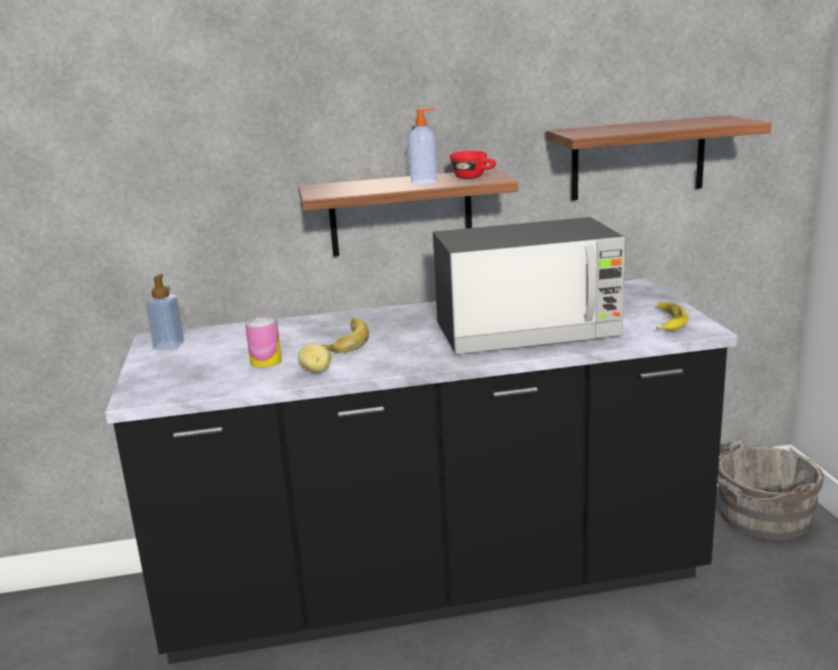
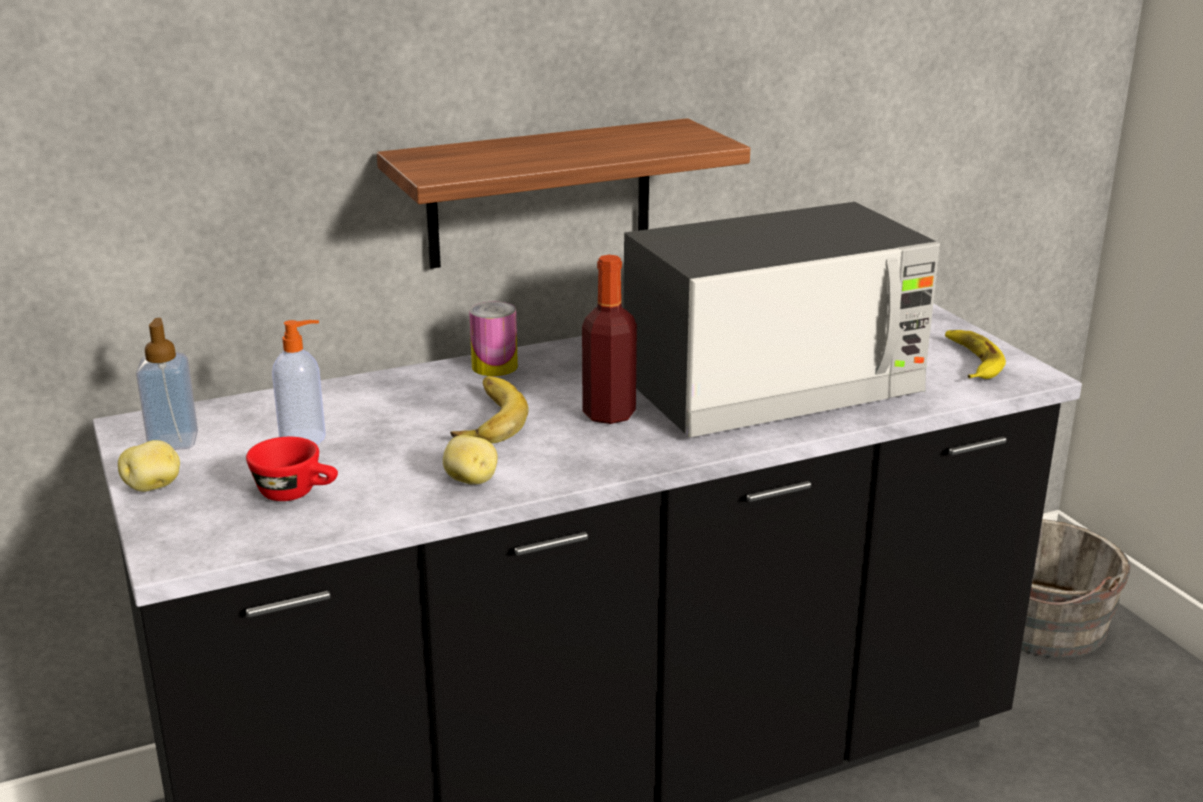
camera: 15 degrees left, 5 degrees up
(145, 366) = (154, 487): none -> potato
(266, 361) = (372, 466): can -> can (494, 366)
(418, 341) = (609, 414): none -> bottle
(425, 181) = (597, 146): soap dispenser -> soap dispenser (304, 438)
(474, 177) = (672, 138): red cup -> red cup (297, 493)
(638, 158) = (891, 99): shelf -> none

